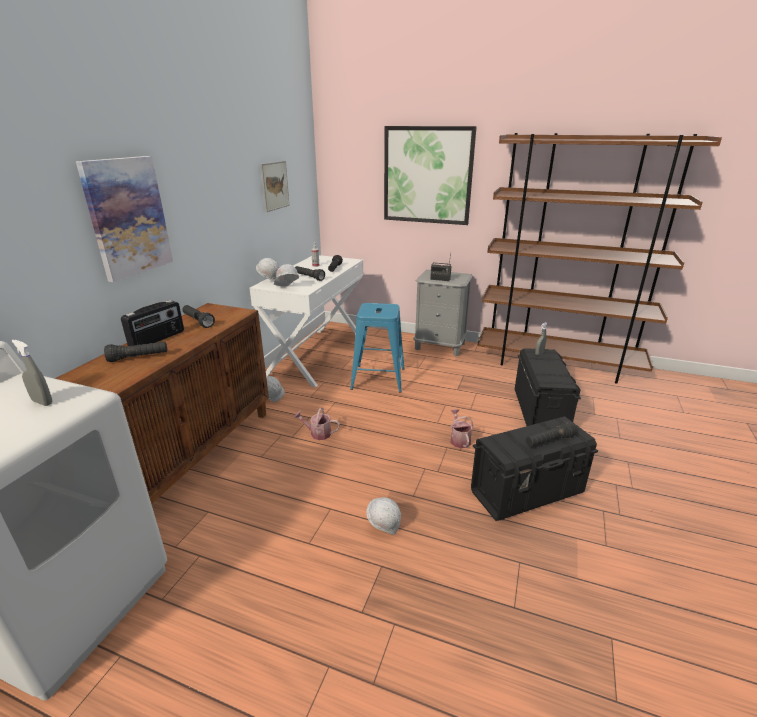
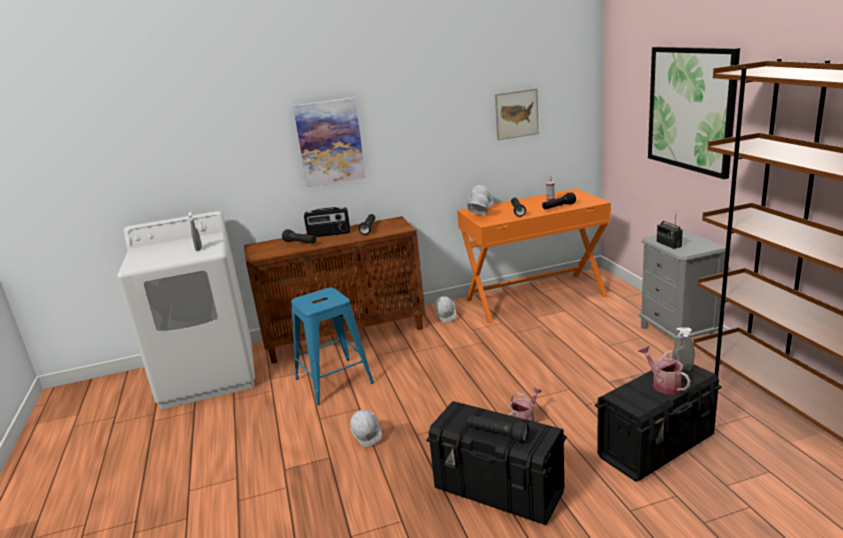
camera: 55 degrees right, 5 degrees down
(316, 355) = (535, 297): white desk -> orange desk
(318, 433) = (432, 358): watering can -> watering can (663, 384)
(378, 378) = (551, 338): blue stool -> blue stool (334, 380)

